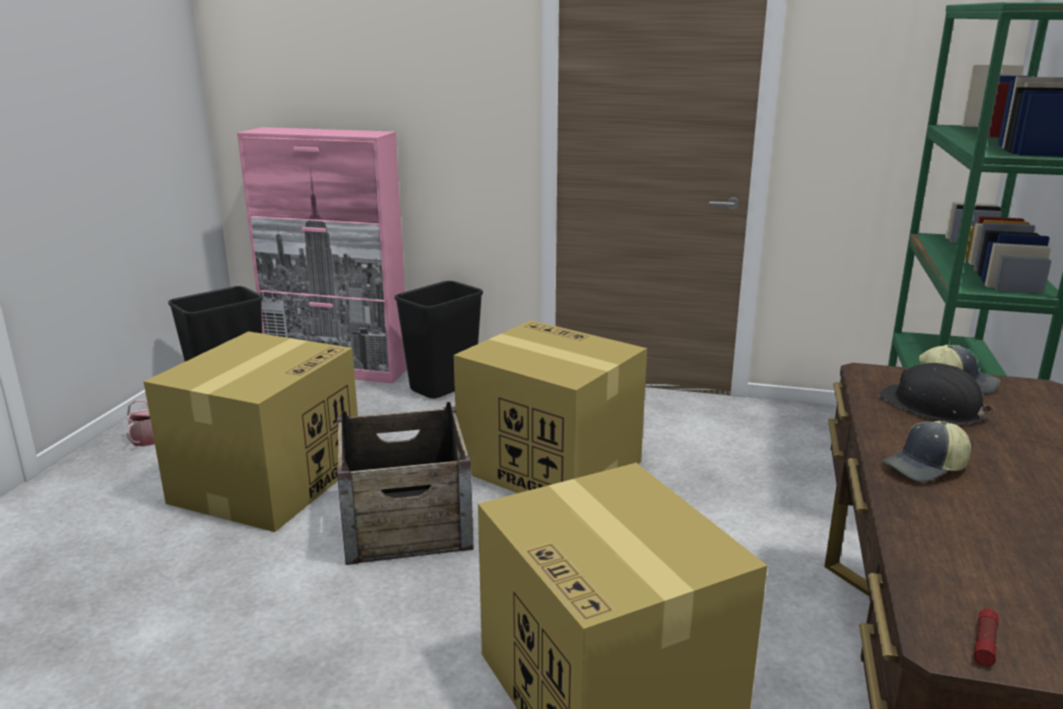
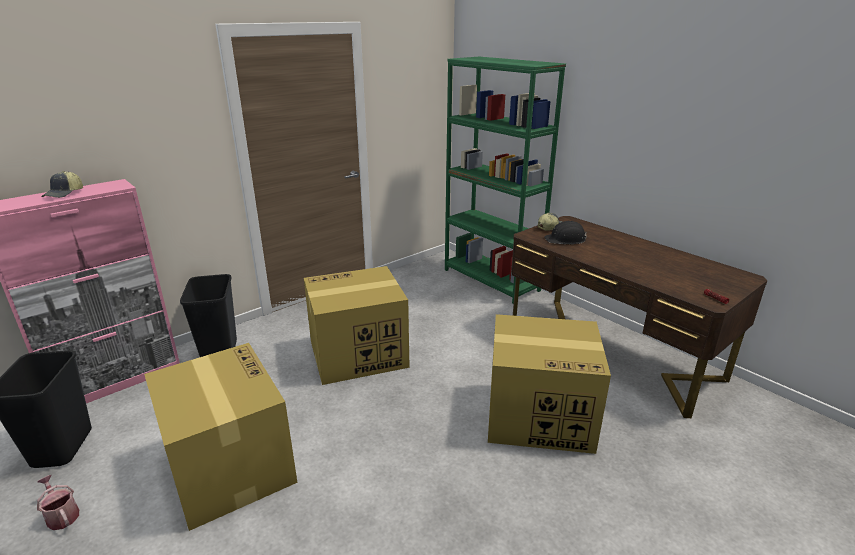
camera: 55 degrees left, 5 degrees up
(406, 522) = (351, 424): crate -> none
(926, 468) = (609, 260): cap -> cap (64, 194)

